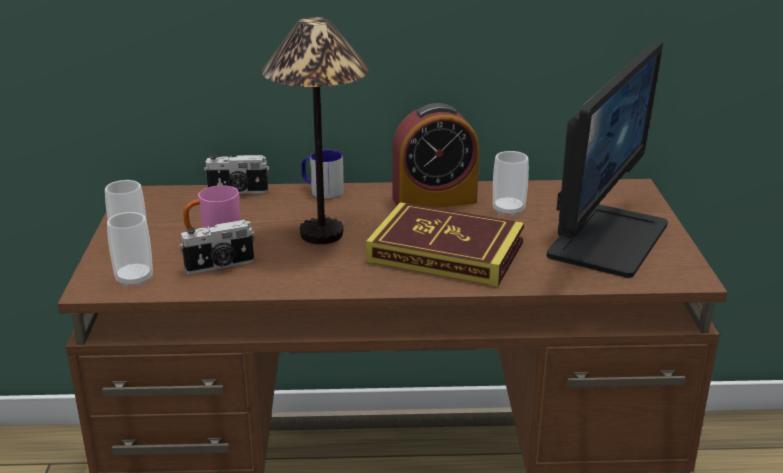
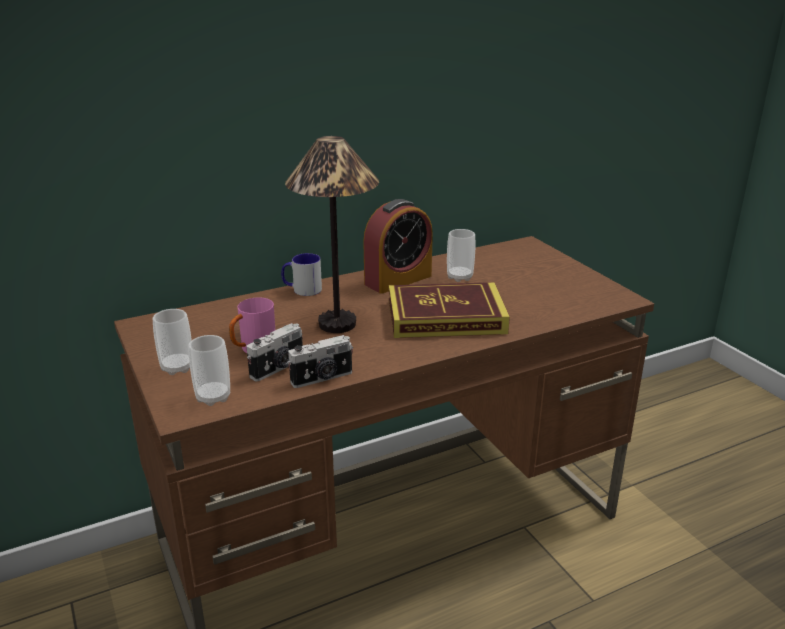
camera: 25 degrees left, 0 degrees up
(238, 191) = (231, 304): camera -> camera (322, 378)
(605, 238) = (545, 283): monitor -> none

